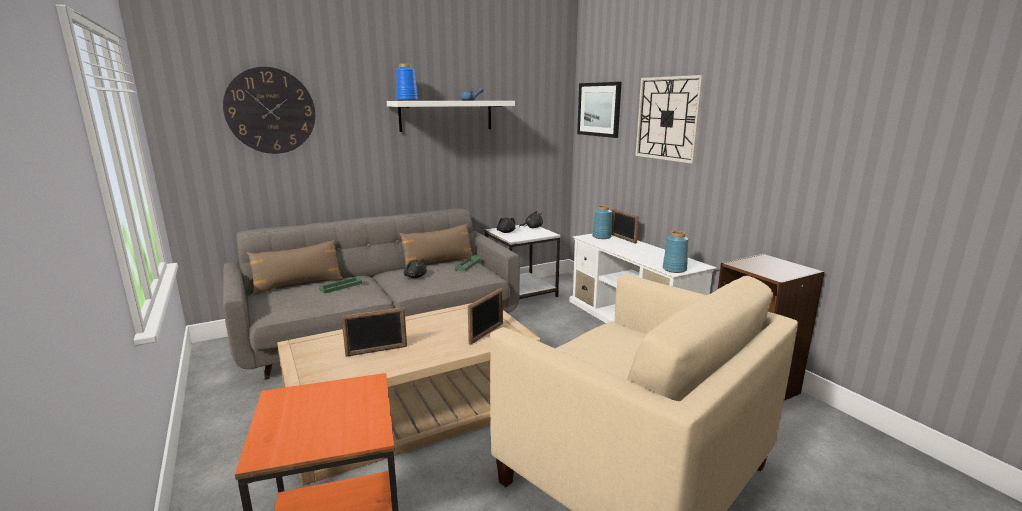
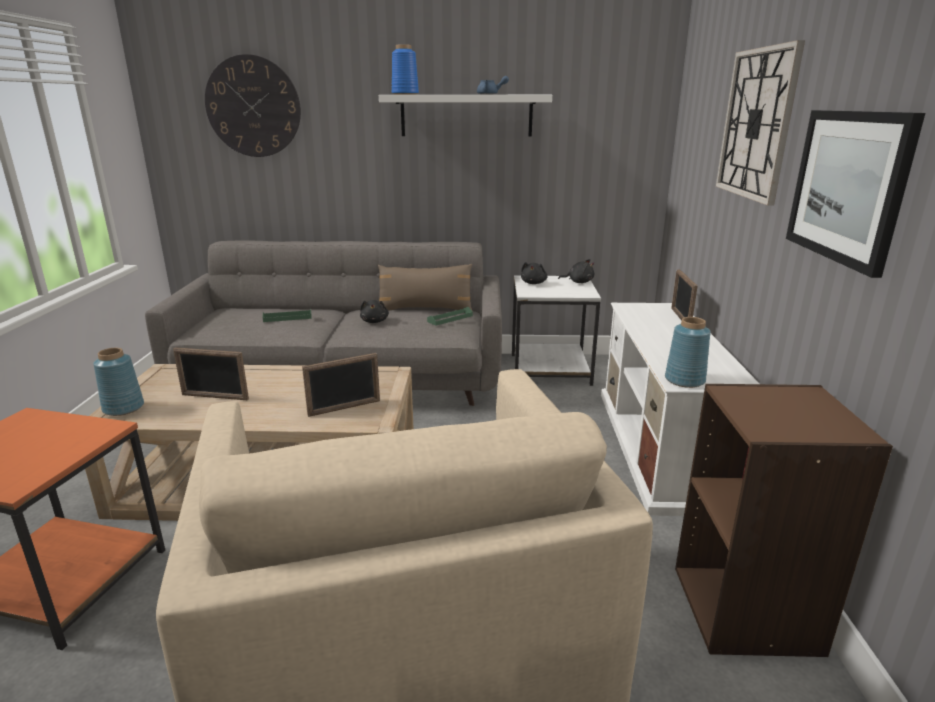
camera: 30 degrees right, 5 degrees up
(298, 285) = (260, 308): brown pillow -> none
(599, 109) = (696, 109): picture -> picture (848, 186)
(602, 237) = (652, 310): blue vase -> blue vase (123, 408)

